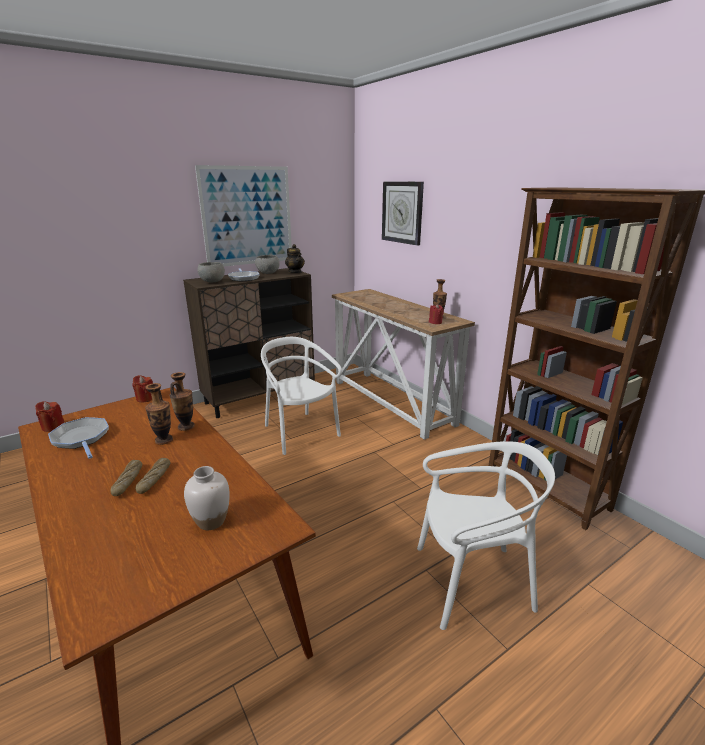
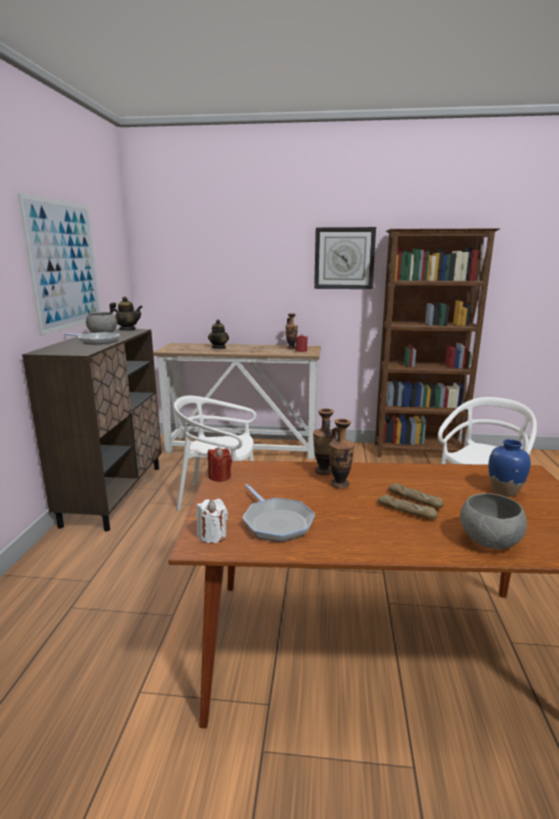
camera: 50 degrees left, 5 degrees down
(53, 426) = (212, 535): red candle -> white candle
(81, 439) = (276, 522): frying pan -> frying pan turned 120 degrees counterclockwise
(211, 521) = (504, 491): white vase -> blue vase
(212, 282) = (76, 349): grey bowl -> grey bowl (489, 542)
(384, 301) = (219, 347): none -> teapot
(402, 212) = (214, 258): wall clock -> wall clock (344, 258)

